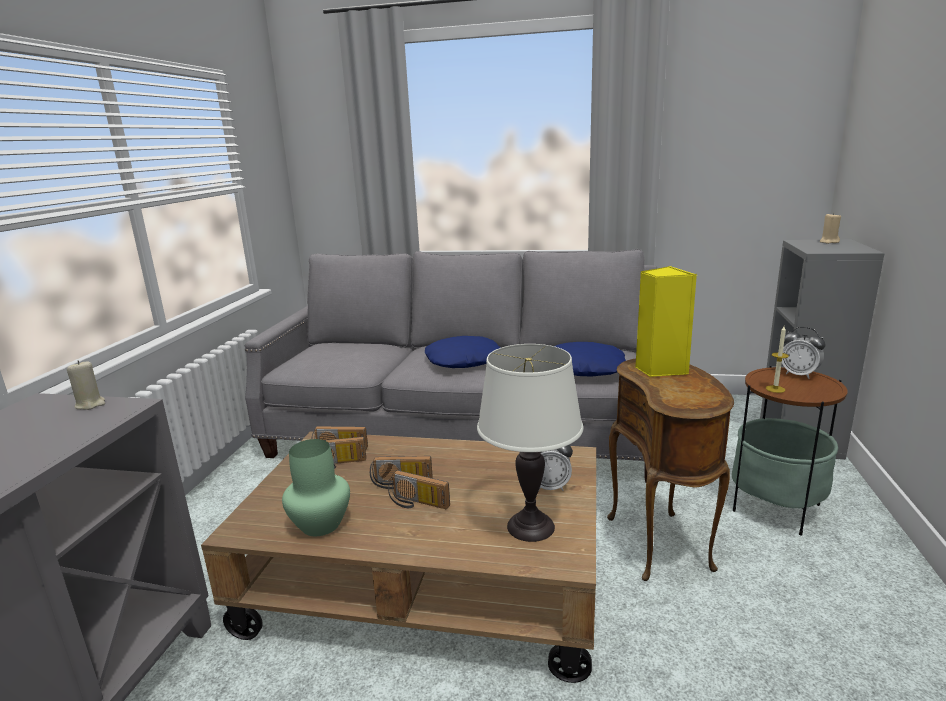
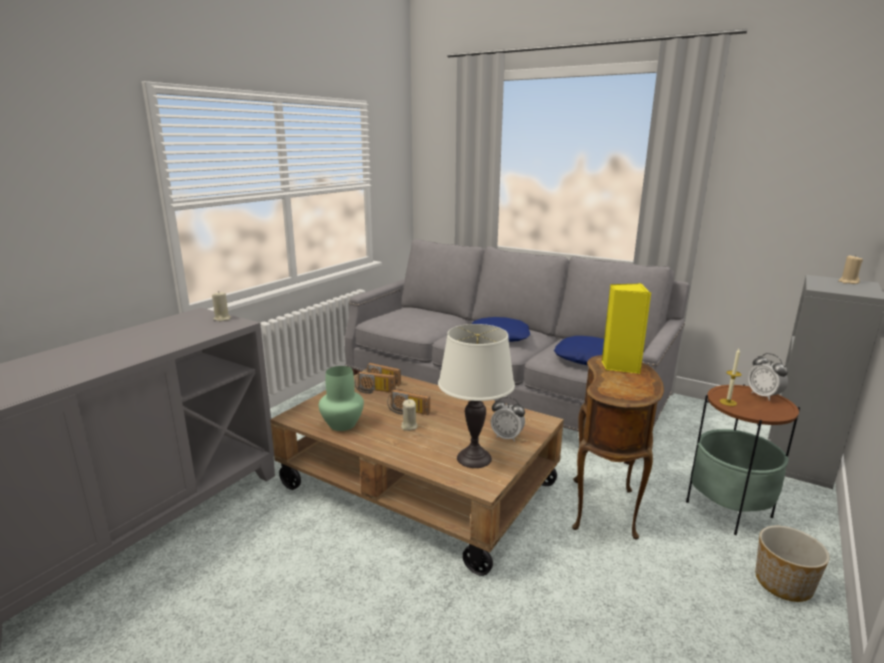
camera: 20 degrees right, 0 degrees up
(417, 503) = (409, 426): radio -> beige candle
(879, 577) = (784, 584): none -> planter

